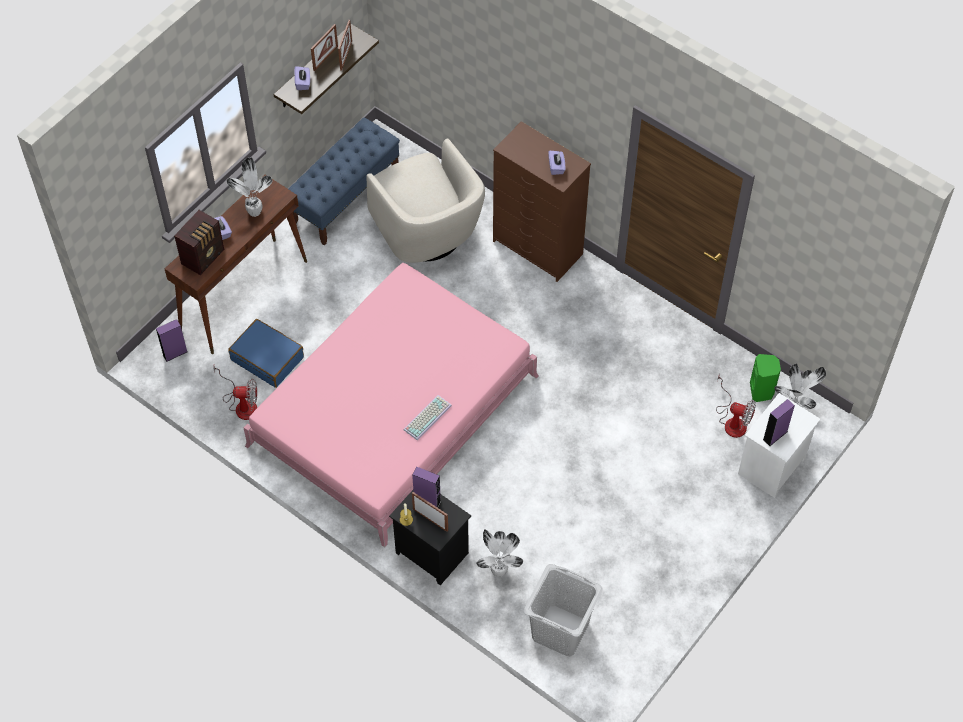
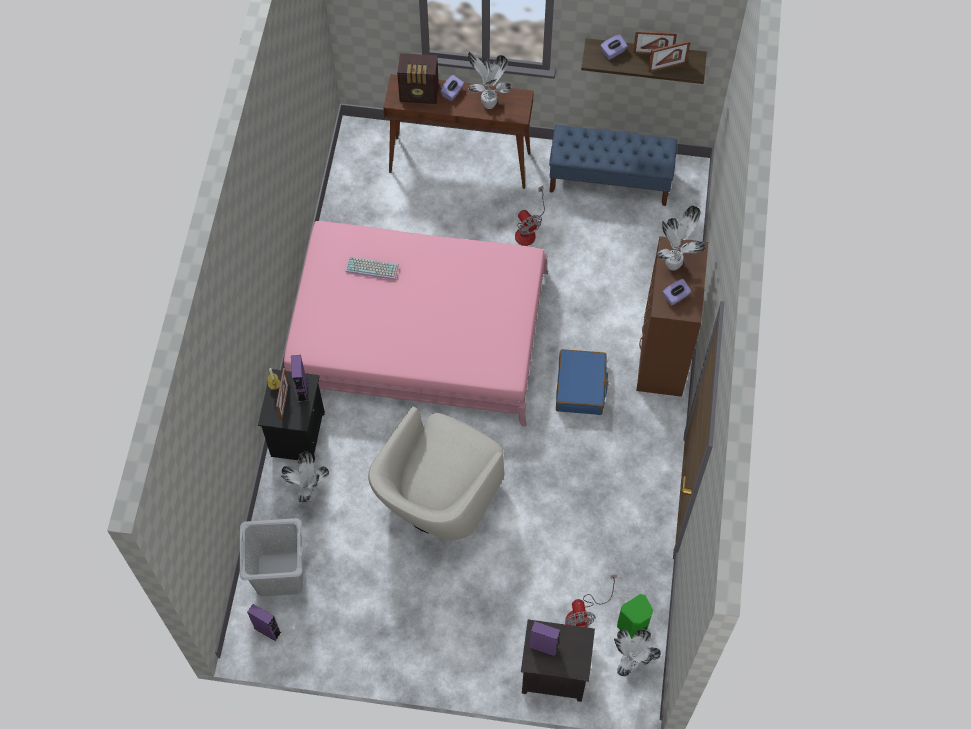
camera: 60 degrees right, 5 degrees up
(175, 353) = (373, 146): purple speaker -> purple speaker (267, 630)
(241, 404) = (354, 219): fan -> fan (528, 230)
(267, 358) = (410, 213): blue suitcase -> blue suitcase (581, 387)
(426, 233) = (615, 261): beige armchair -> beige armchair (439, 499)
(427, 416) = (395, 350): keyboard -> keyboard (373, 267)
(526, 153) = (674, 264): none -> potted plant
(772, 468) = (553, 675): white nightstand -> black nightstand

